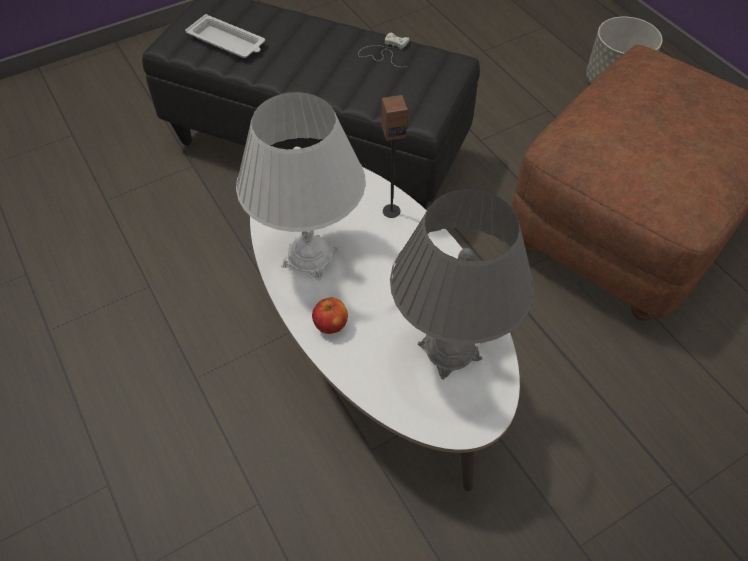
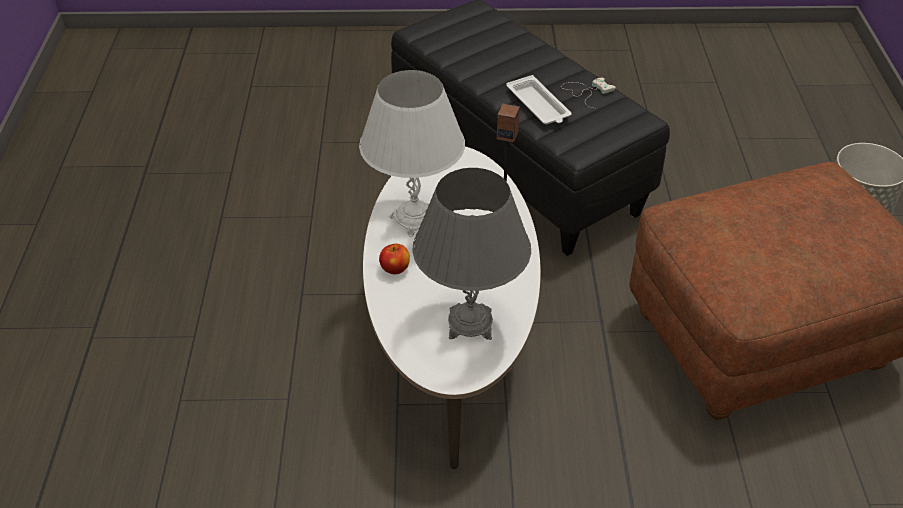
camera: 30 degrees right, 10 degrees down
(227, 42) = (463, 43): white tray -> white tray (538, 106)

